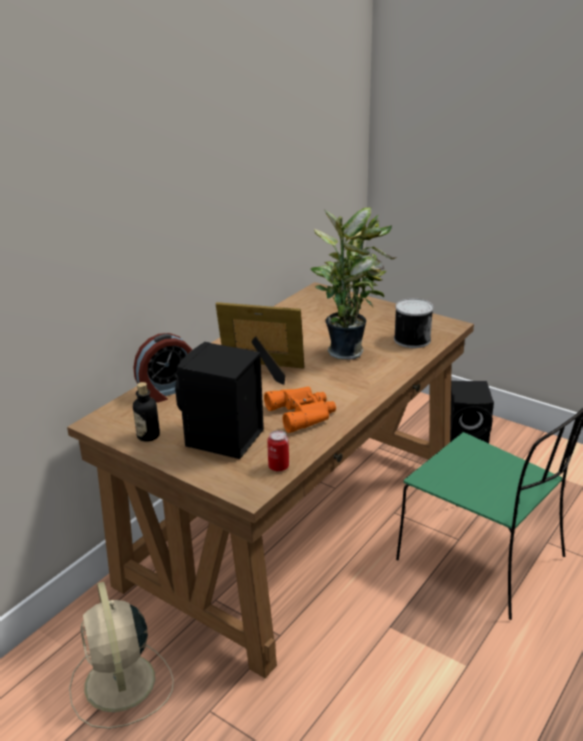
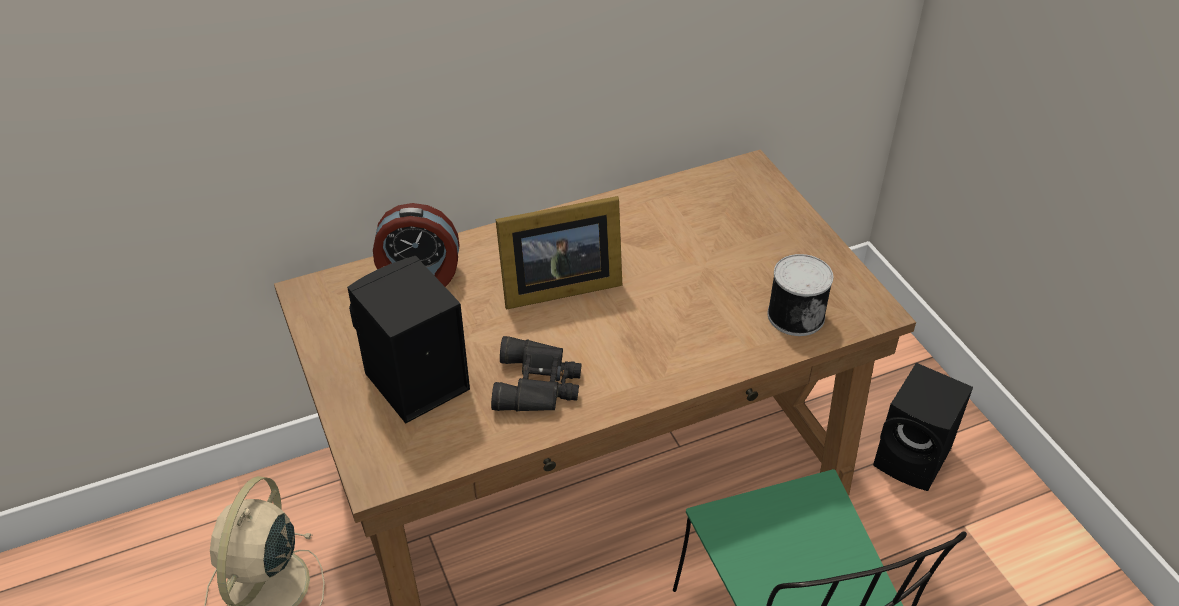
camera: 30 degrees right, 15 degrees up
(148, 436) = (341, 338): bottle -> none
(263, 369) = (556, 286): picture frame -> picture frame turned 120 degrees clockwise
(278, 466) = (438, 457): can -> none
(303, 413) = (539, 384): orange binoculars -> black binoculars
(348, 350) = (690, 299): potted plant -> none

